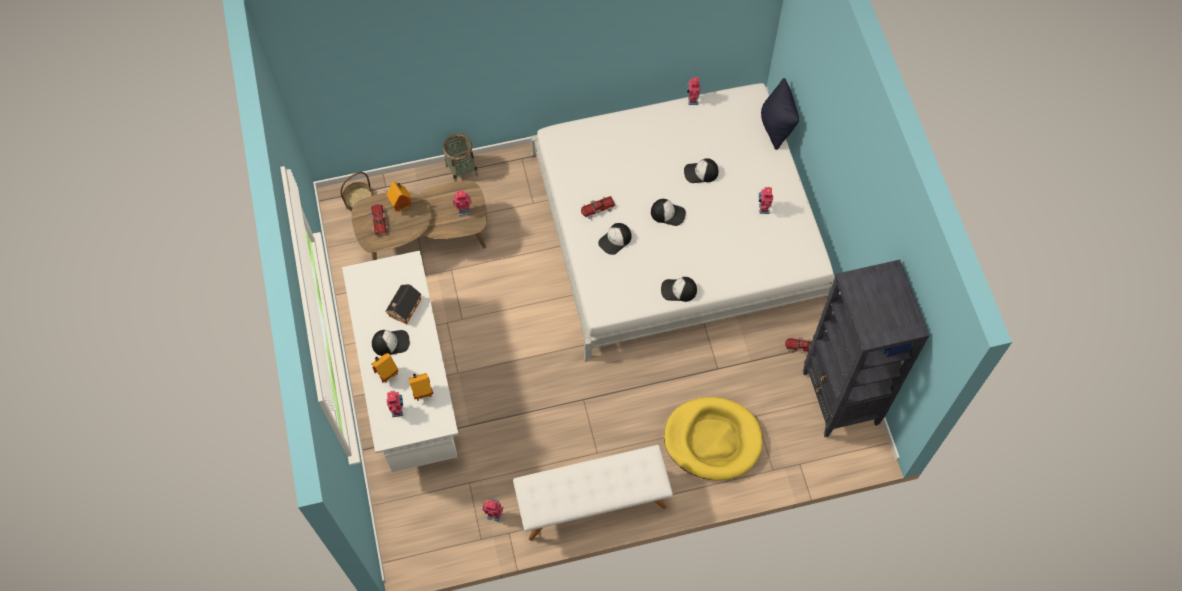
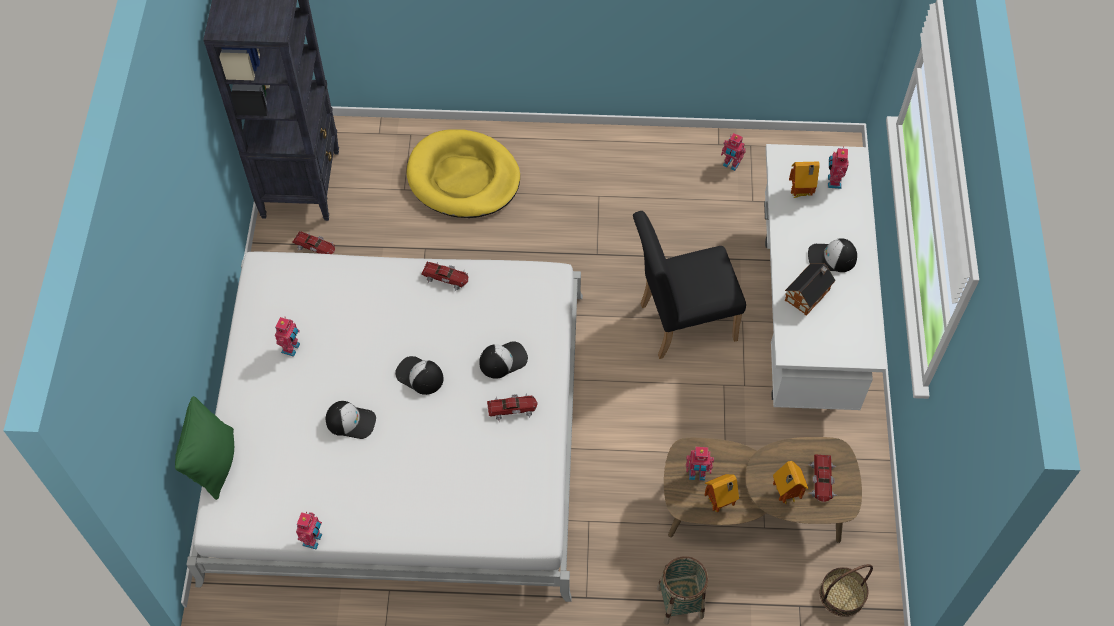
camera: 165 degrees left, 5 degrees down
(386, 374) = (842, 223): toy house -> toy house (719, 504)
(504, 358) = (680, 323): none -> black chair
(593, 503) = (618, 150): white bench -> none
(678, 290) = (446, 277): cap -> toy car
(776, 127) = (214, 463): black pillow -> green pillow

